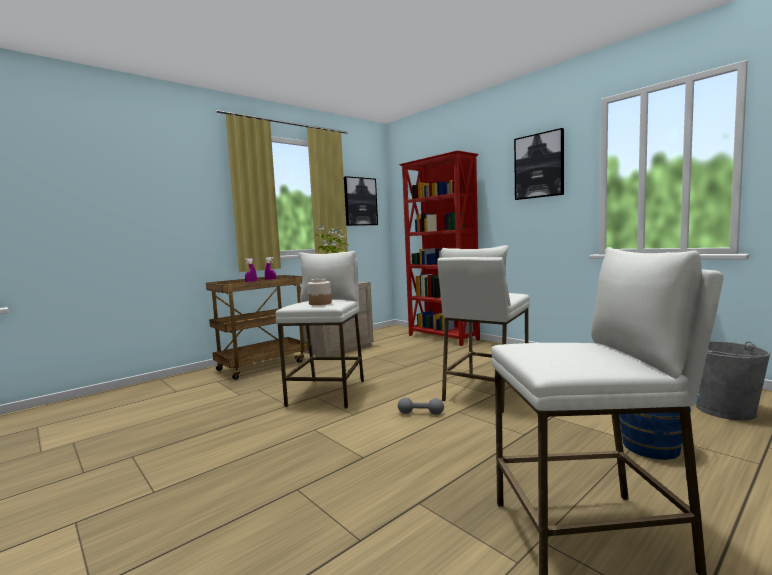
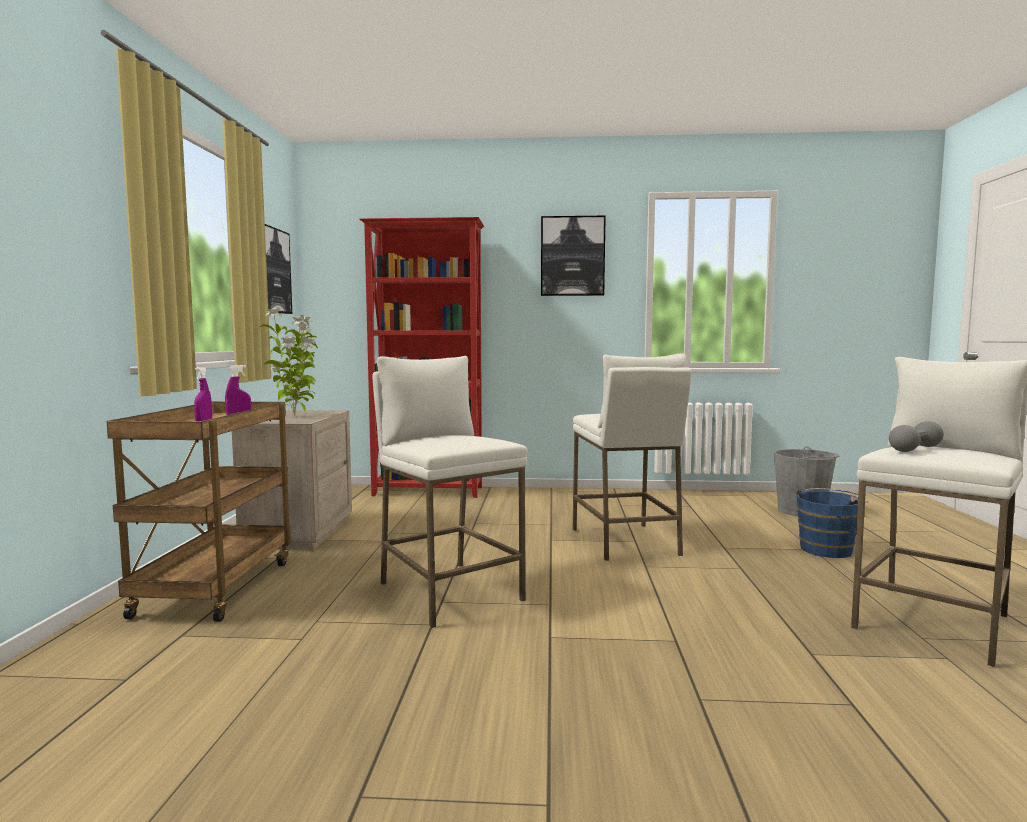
camera: 45 degrees left, 0 degrees up
(320, 303) = (475, 440): jar -> none
(421, 413) = (617, 579): grey dumbbell -> grey dumbbell (915, 449)

